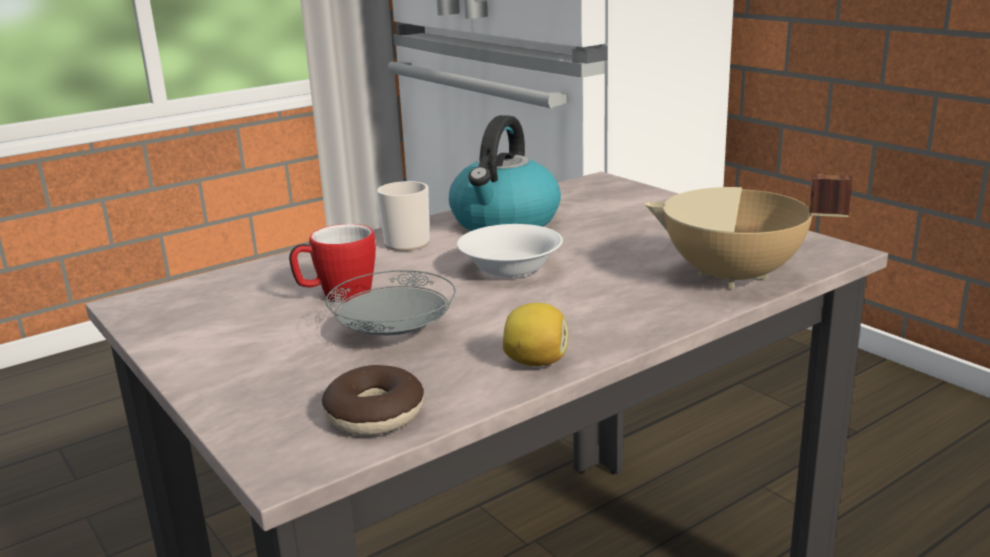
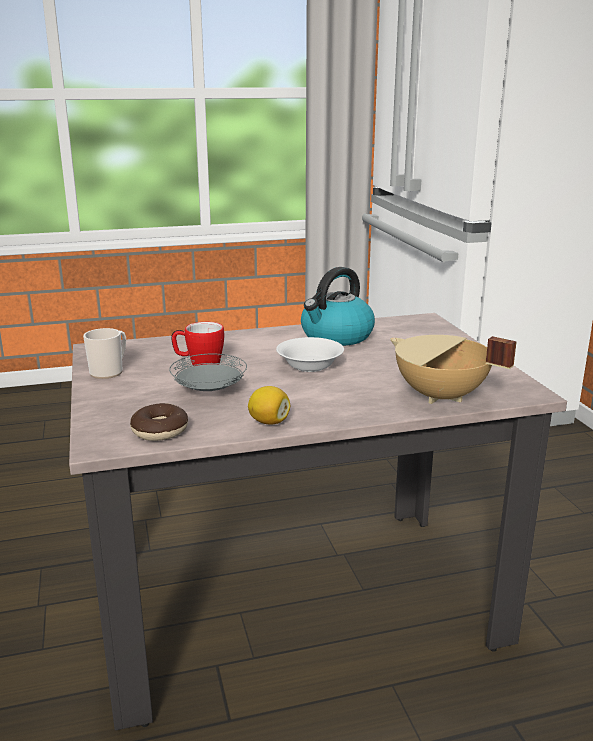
camera: 20 degrees right, 0 degrees up
(409, 241) = (268, 339): mug -> mug (109, 371)

